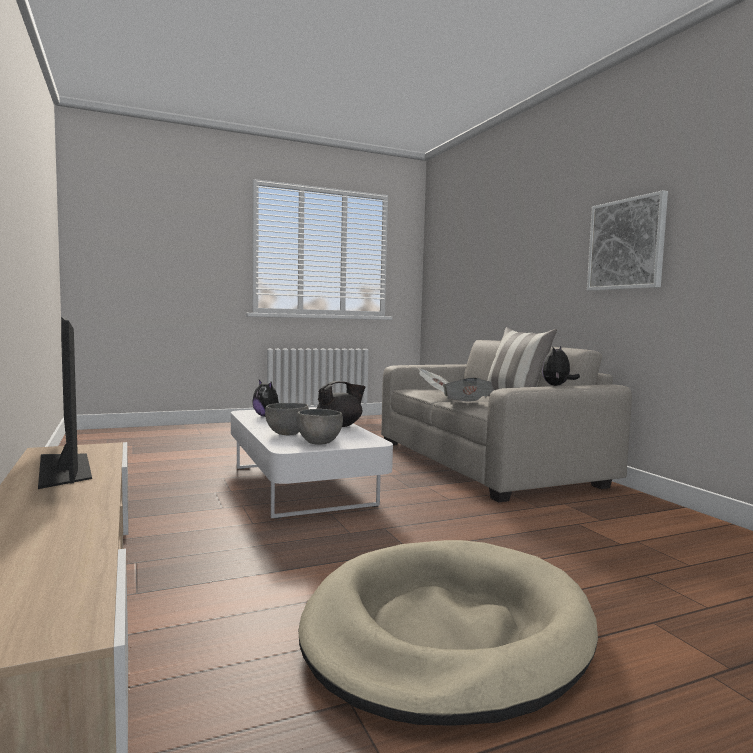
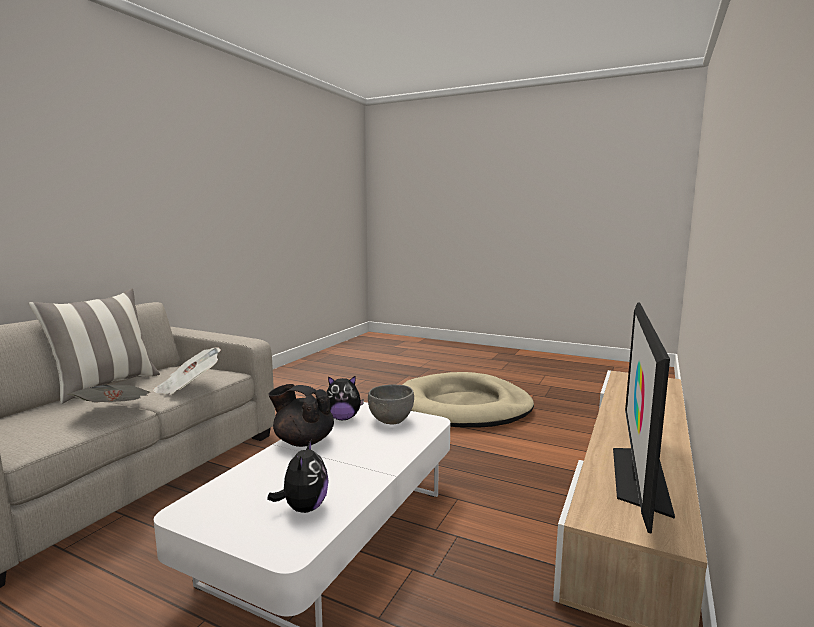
camera: 130 degrees left, 5 degrees up
(287, 434) = (384, 445): grey bowl -> none
(557, 386) = (207, 335): plush toy -> plush toy (343, 418)
(626, 244) = (130, 199): picture -> none

